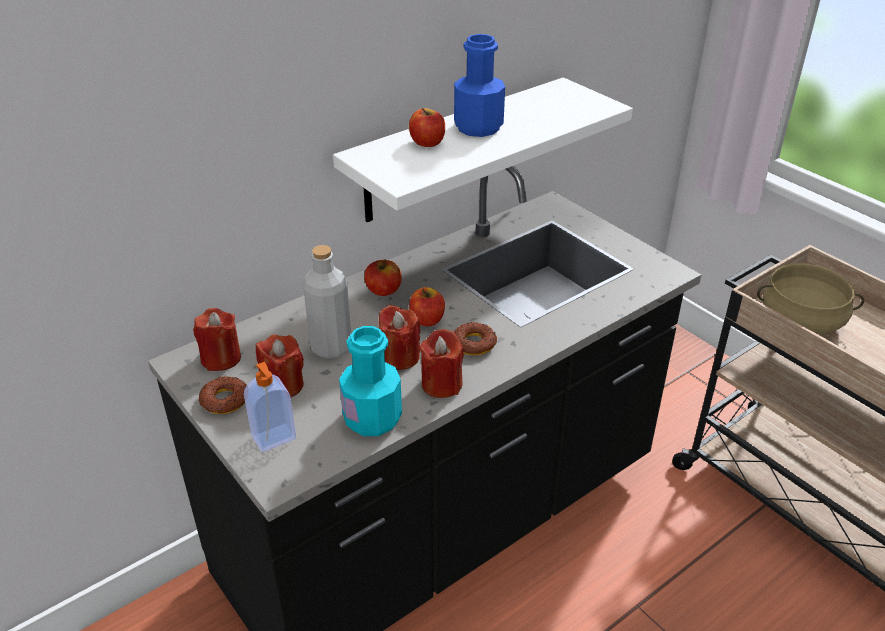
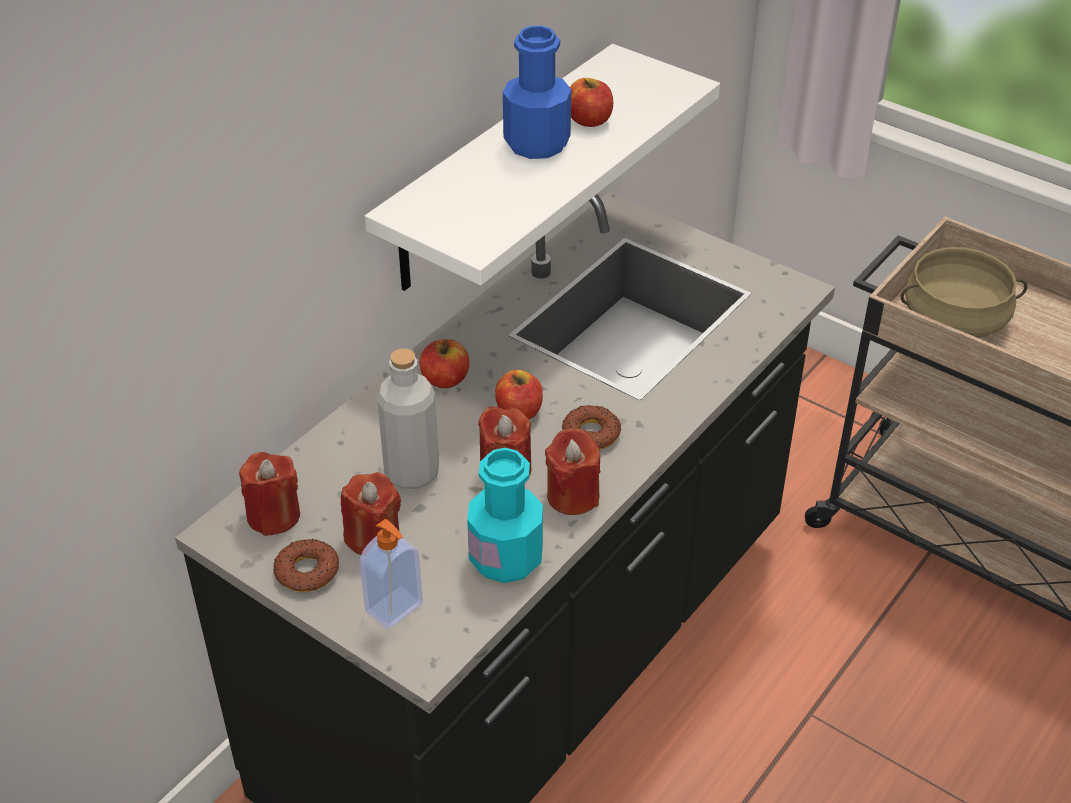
camera: 15 degrees left, 5 degrees up
(427, 143) = (482, 178): apple -> apple (589, 120)

